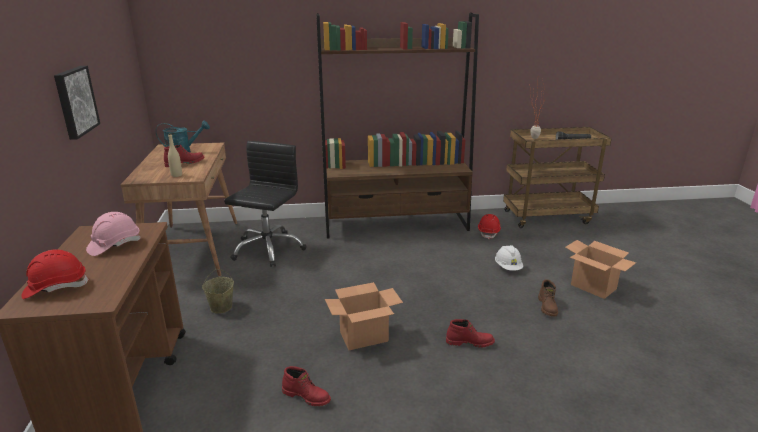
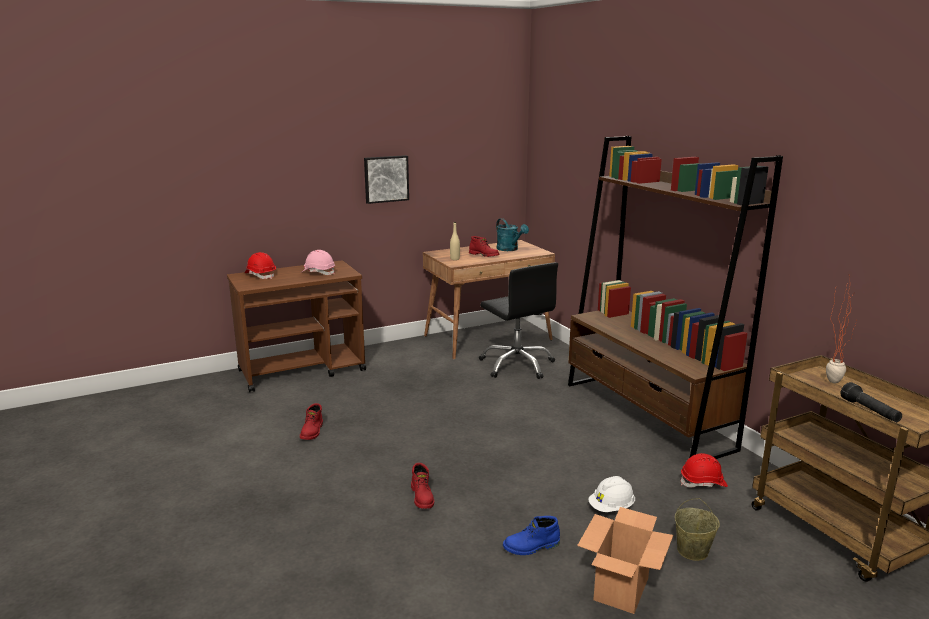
camera: 70 degrees right, 5 degrees down
(221, 307) = (408, 372): beige bucket -> beige bucket (692, 551)
(268, 249) = (517, 365): black office chair -> black office chair turned 60 degrees clockwise
(364, 336) = (401, 439): cardboard box -> none
(548, 307) = (531, 547): brown boot -> blue boot

